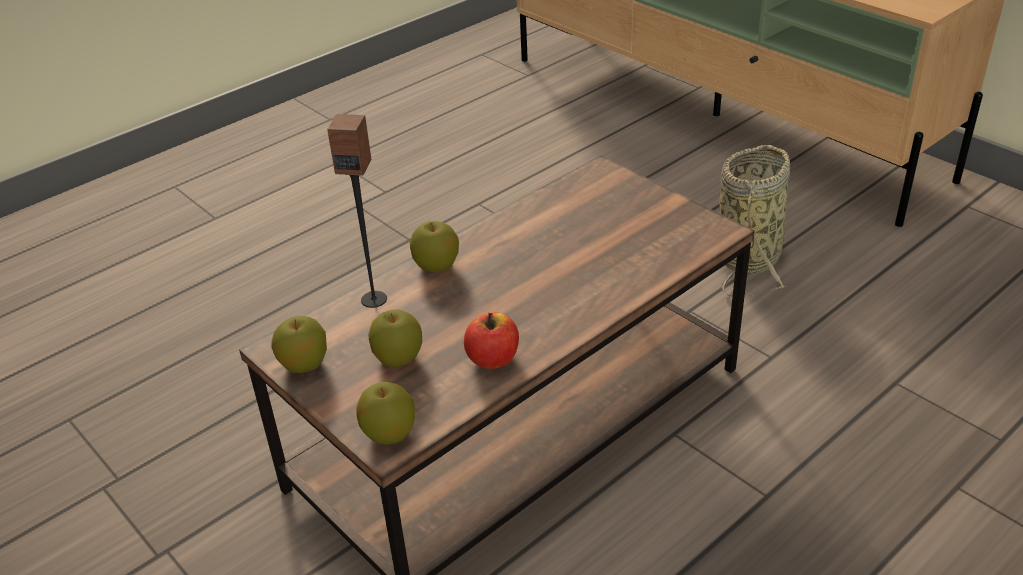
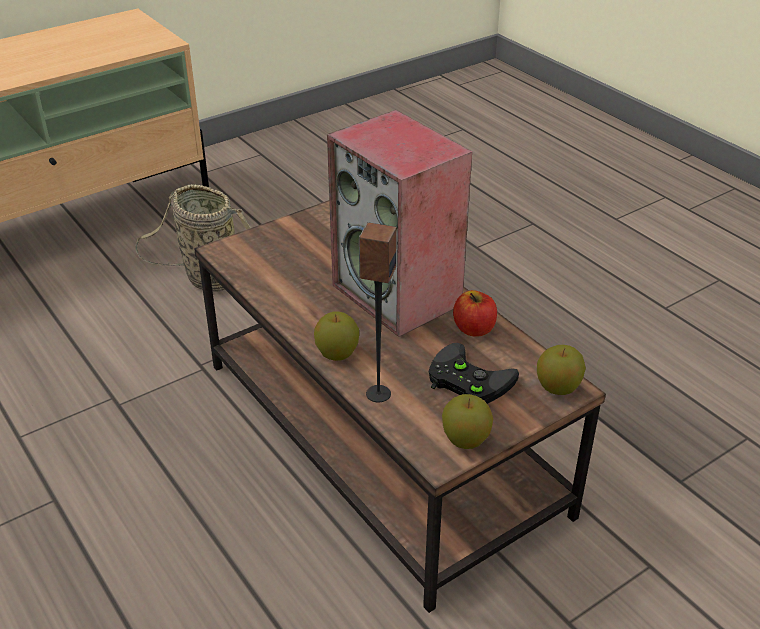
camera: 85 degrees left, 0 degrees up
(398, 358) = (466, 380): apple -> black game controller
(548, 295) = (399, 295): none -> speaker

